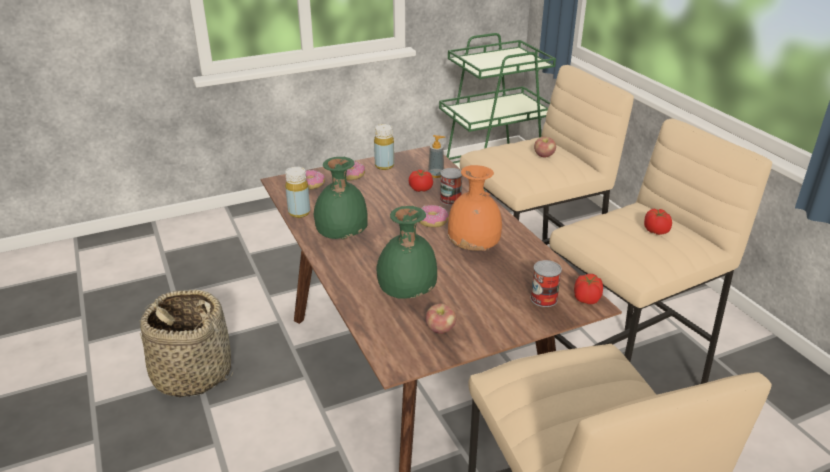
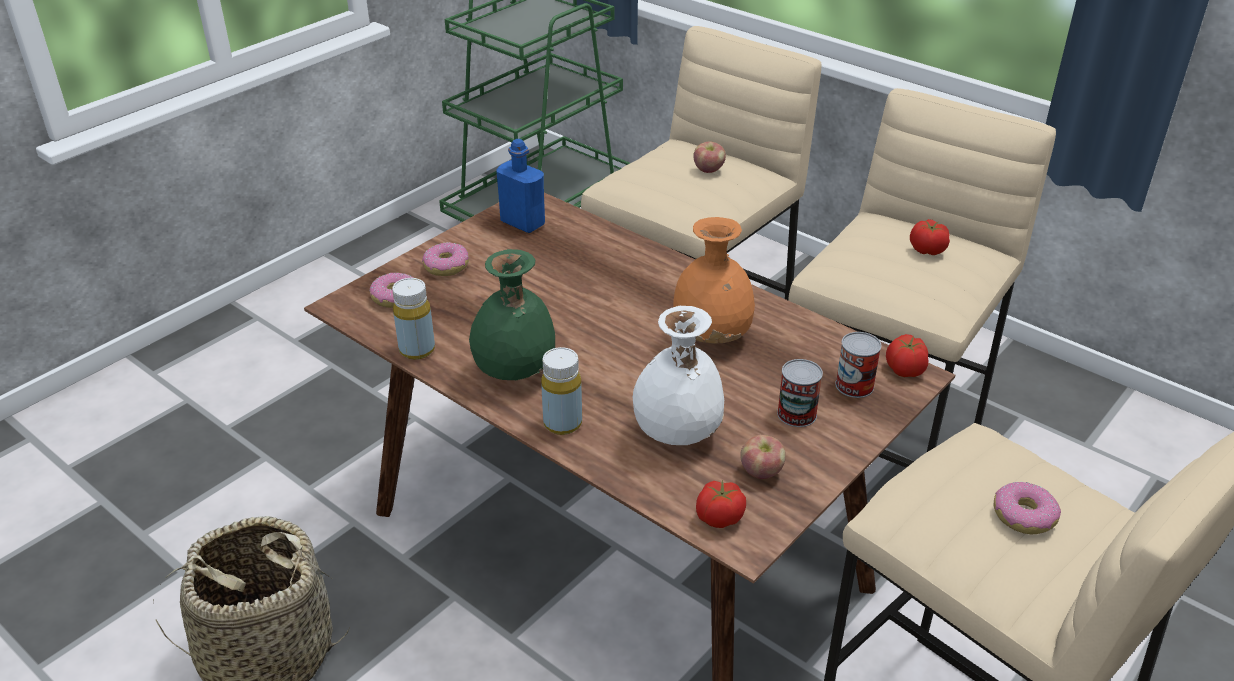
camera: 25 degrees left, 5 degrees up
(384, 166) = (485, 238): yellow bottle -> yellow bottle (562, 423)
(406, 294) = (676, 434): green vase -> white vase
(412, 163) = (522, 223): none -> blue bottle
(420, 189) = (568, 263): tomato -> tomato (719, 518)
(432, 221) = (624, 311): donut -> donut (1023, 516)
(436, 175) = (572, 234): soap dispenser -> none
(450, 199) = (623, 269): can -> can (796, 414)

